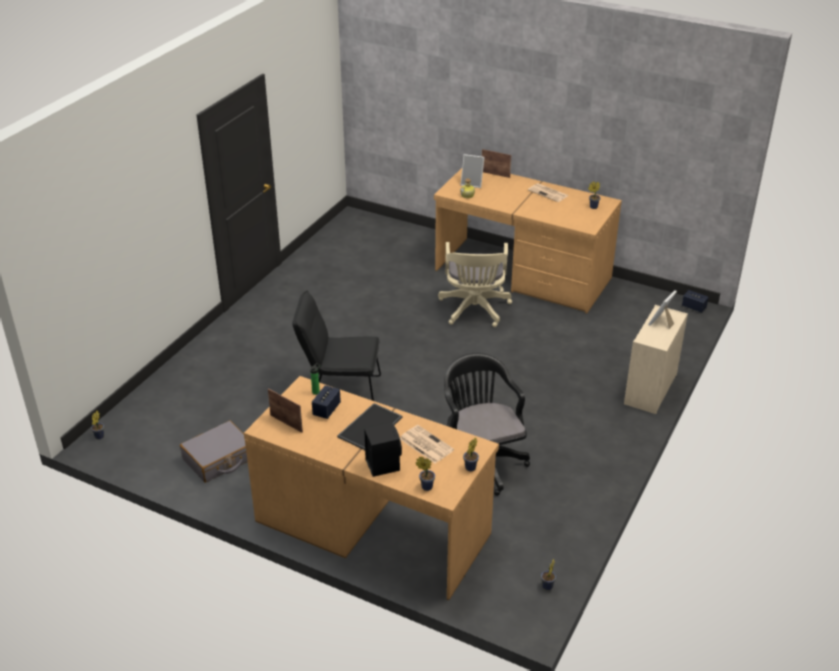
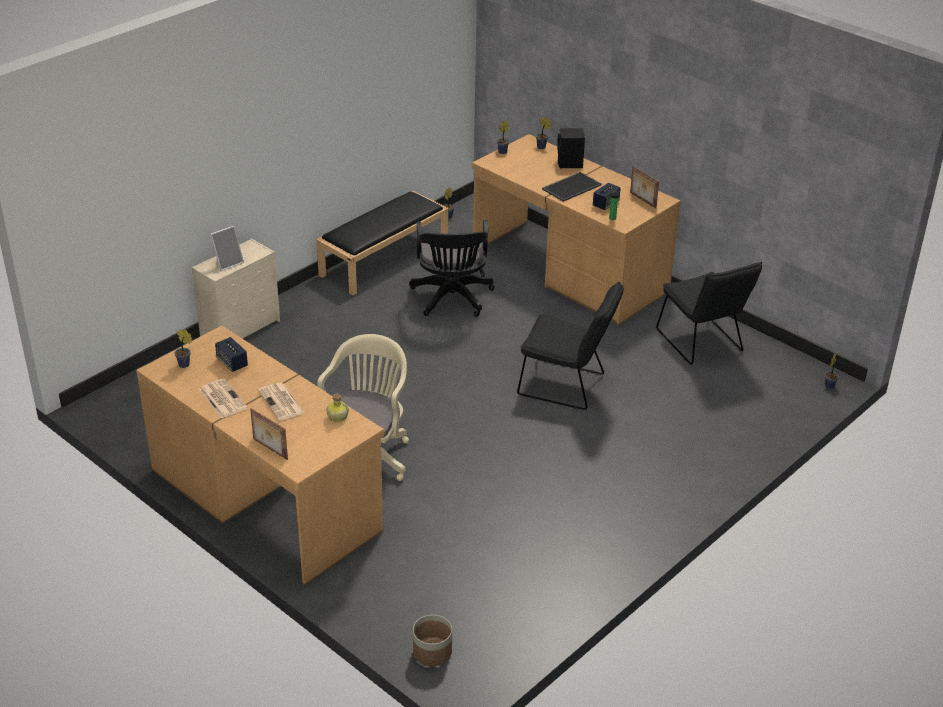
camera: 165 degrees left, 0 degrees up
(219, 459) = (702, 343): grey suitcase -> black chair
(376, 224) = (432, 652): none -> planter
(425, 444) = (530, 170): newspaper -> newspaper (282, 402)
(472, 183) = (316, 437): picture frame -> none
(579, 500) = (384, 258): none -> black bench
(693, 307) = (96, 407): speaker -> speaker (232, 363)

